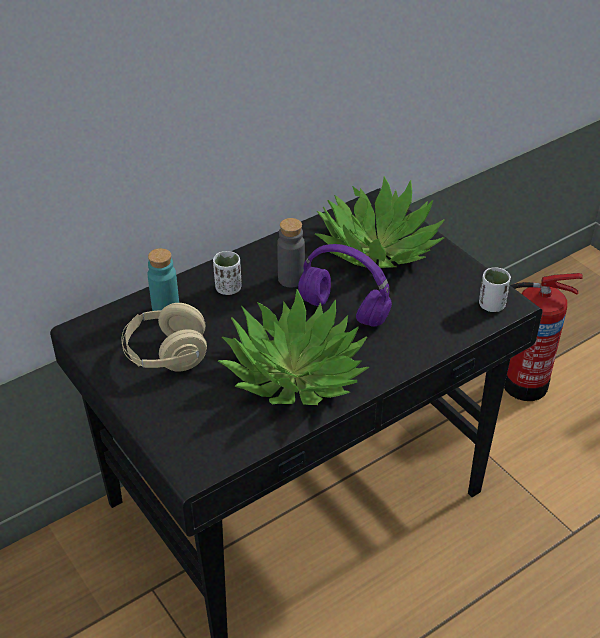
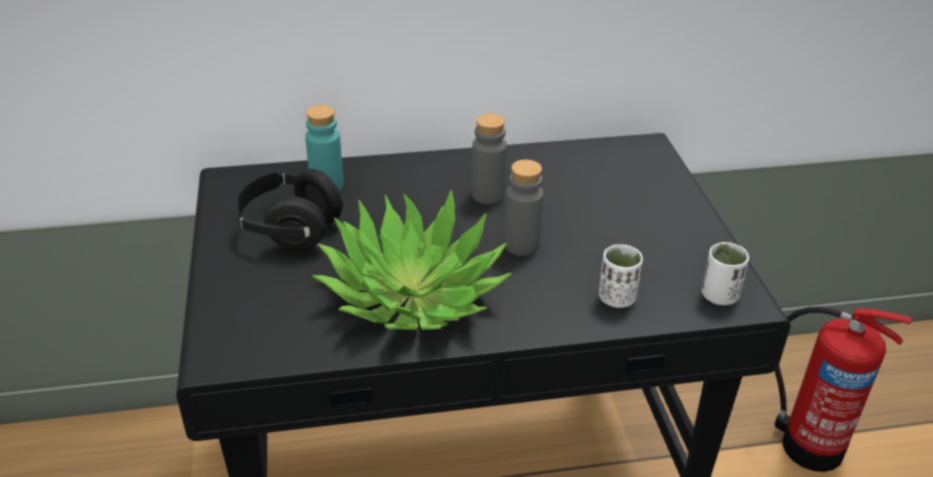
camera: 25 degrees right, 5 degrees down
(166, 355) = (289, 229): beige headphones -> black headphones
(228, 288) = (410, 184): white cup -> white cup (616, 298)
(342, 311) = (521, 245): purple headphones -> grey bottle
(377, 248) = (614, 191): potted plant -> none

